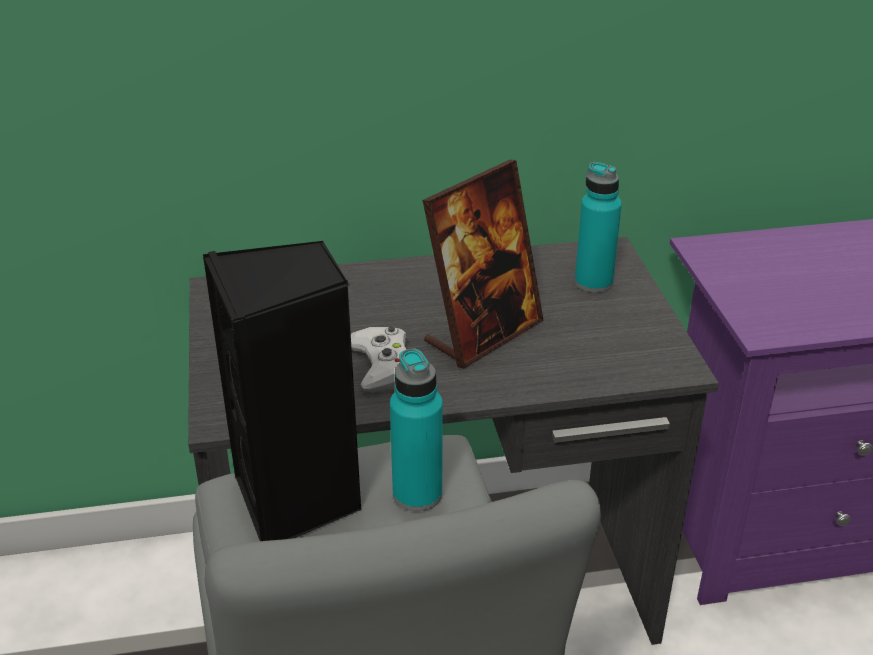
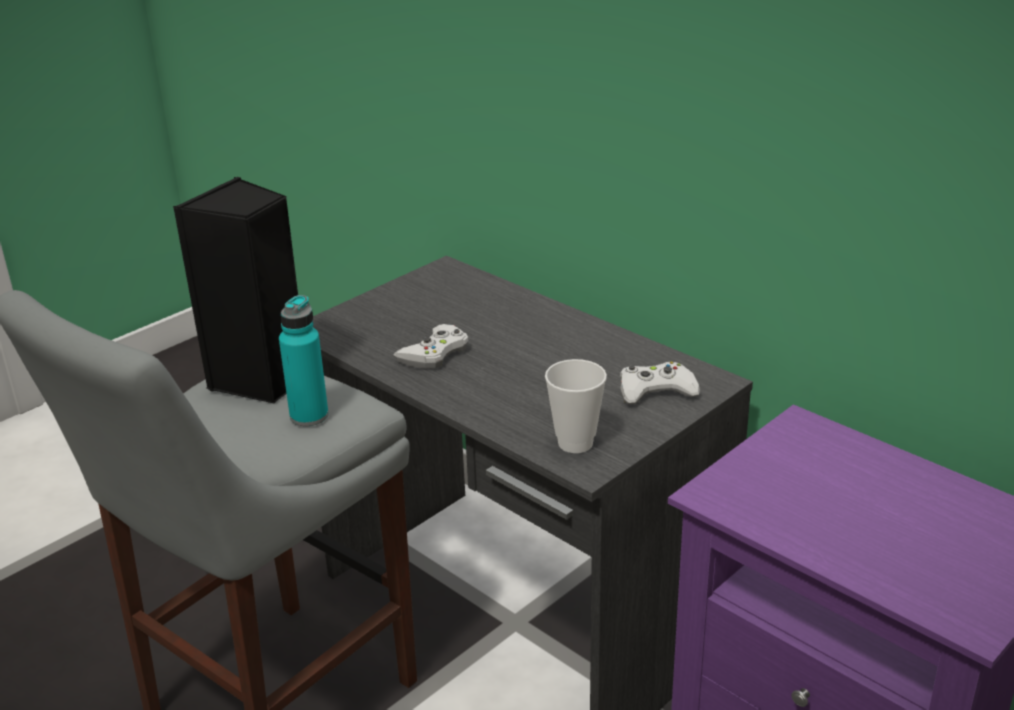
camera: 55 degrees right, 5 degrees down
(483, 333) = (521, 373): picture frame -> none
(593, 282) = (656, 391): turquoise bottle -> white game controller
(634, 356) = (575, 443): none -> cup

